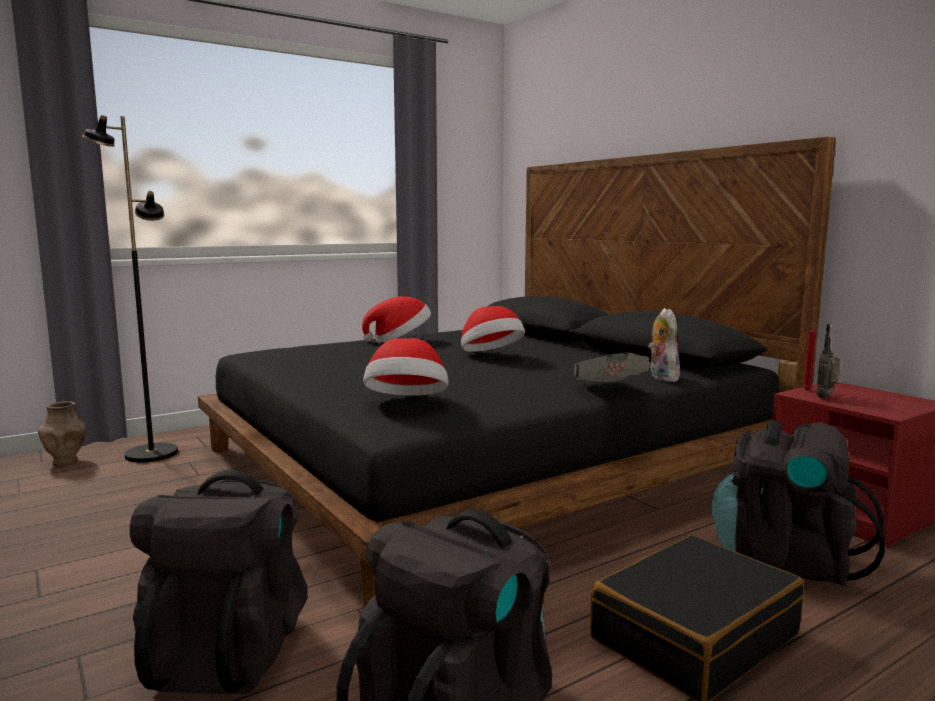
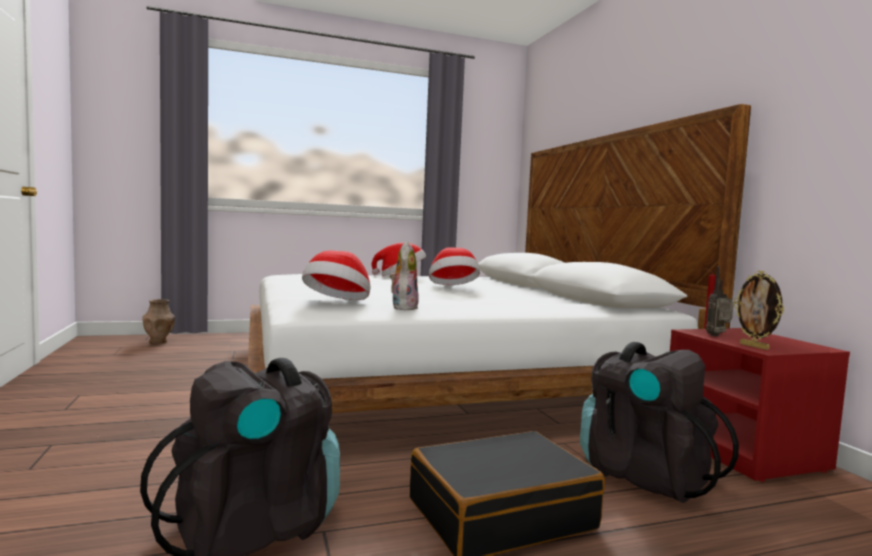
camera: 15 degrees right, 5 degrees down
(150, 454) = (214, 343): black floor lamp -> none
(229, 650) = (143, 458): black backpack -> none
(483, 462) = (442, 375): black bed -> white bed
(610, 390) = (513, 311): newspaper -> none
(661, 378) = (572, 309): plush toy -> plush toy (403, 307)
(875, 410) = (754, 346): none -> picture frame

